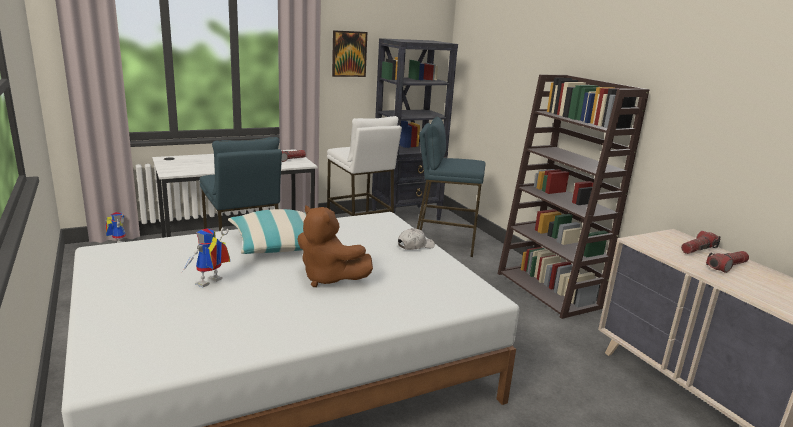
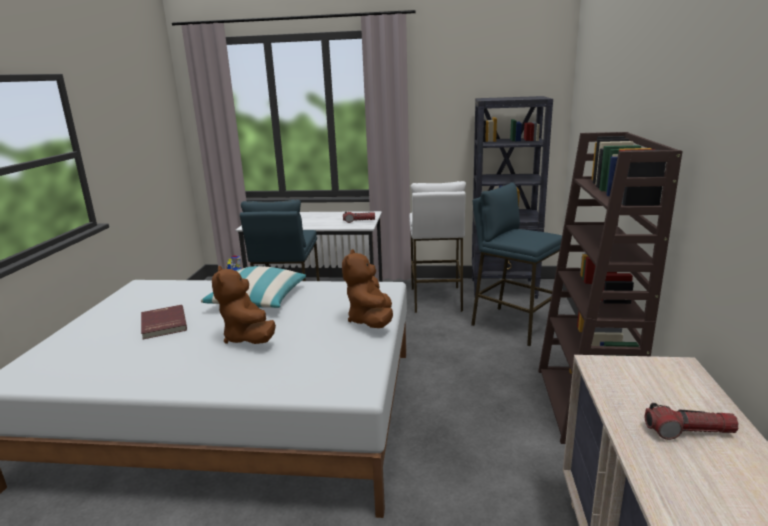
camera: 35 degrees right, 0 degrees up
(210, 284) = (162, 324): toy robot -> red book
(349, 54) = (443, 116): picture -> none
(415, 246) = (371, 321): white cap -> brown plush toy
(698, 249) = (681, 395): flashlight -> none

